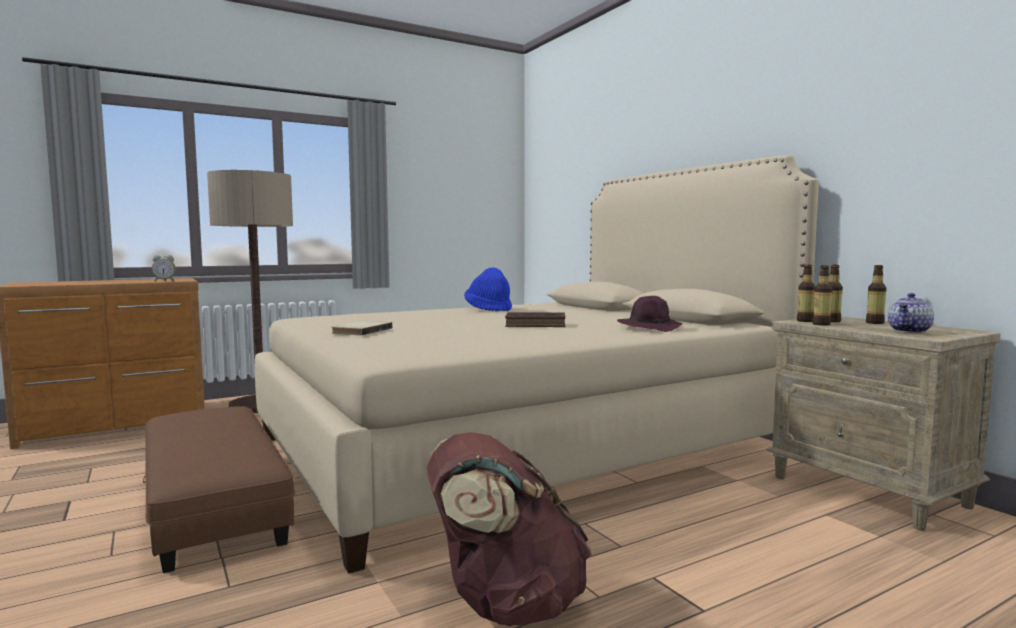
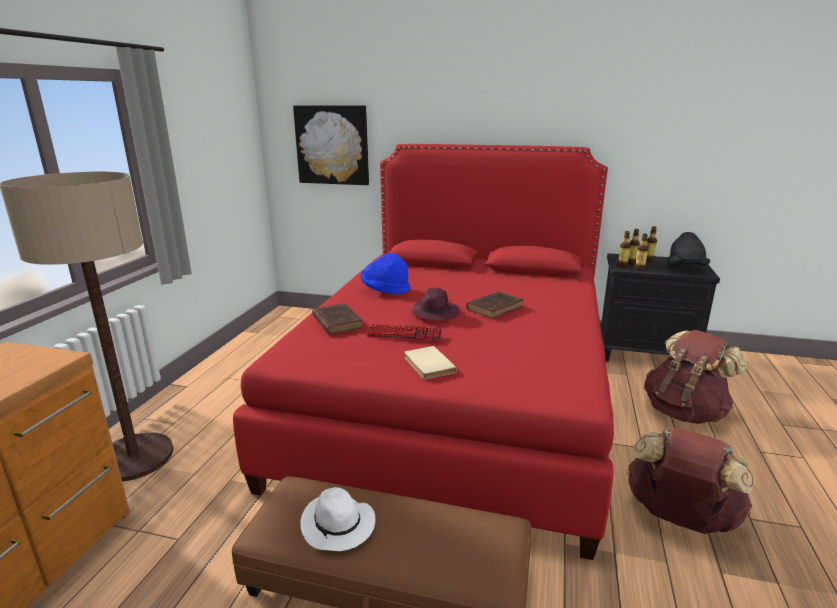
camera: 45 degrees left, 15 degrees up
(164, 281) = (45, 369): alarm clock -> none
(194, 425) = (338, 525): none -> white hat
(389, 311) = (336, 321): none -> brown book
(404, 319) = (404, 334): none -> keyboard
(521, 445) = (455, 396): beige bed -> red bed
(567, 191) = (332, 145): none -> picture
(650, 327) = (557, 291): purple hat -> purple hat (434, 313)
(777, 550) = (684, 412): none -> brown backpack
(870, 492) = (646, 354): beige nightstand -> black nightstand
(910, 331) = (685, 268): teapot -> black hat

